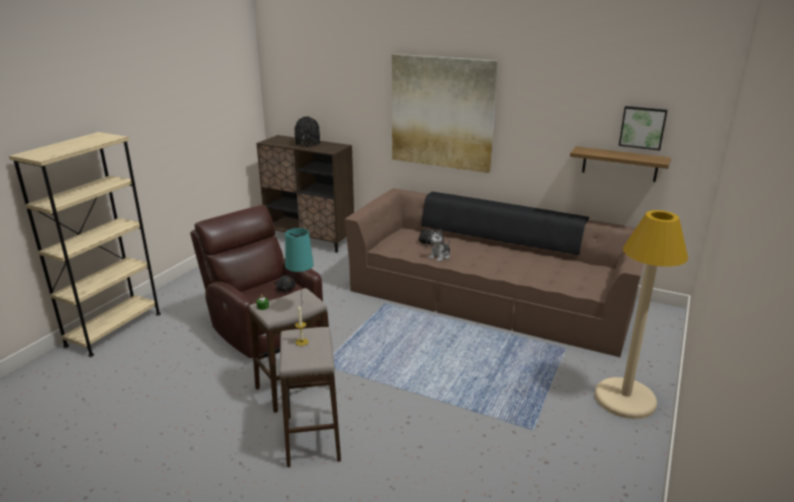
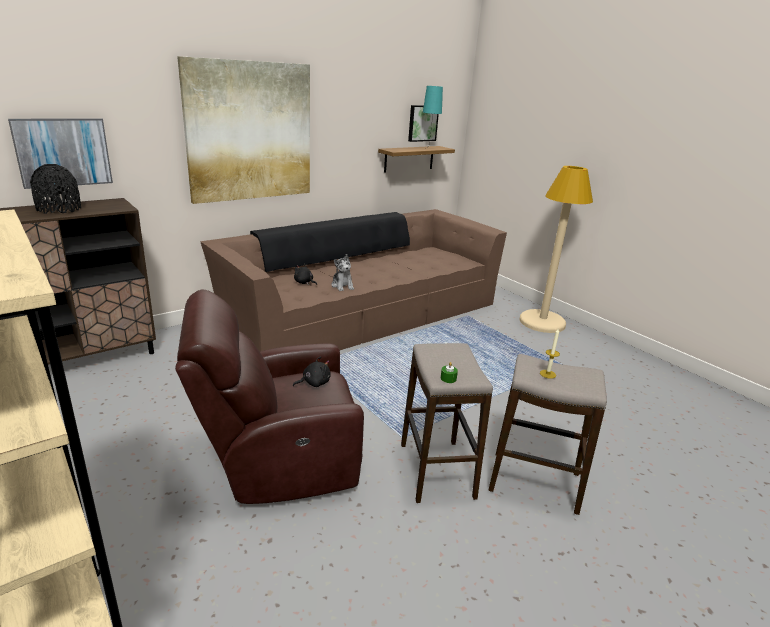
camera: 65 degrees left, 0 degrees up
(303, 309) = (469, 357): turquoise table lamp -> turquoise table lamp (428, 149)
(325, 110) = (63, 152): none -> picture

